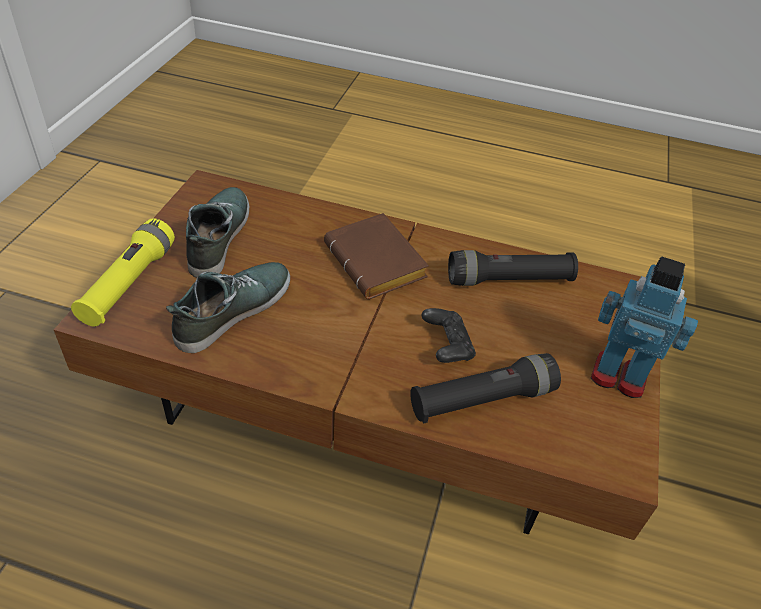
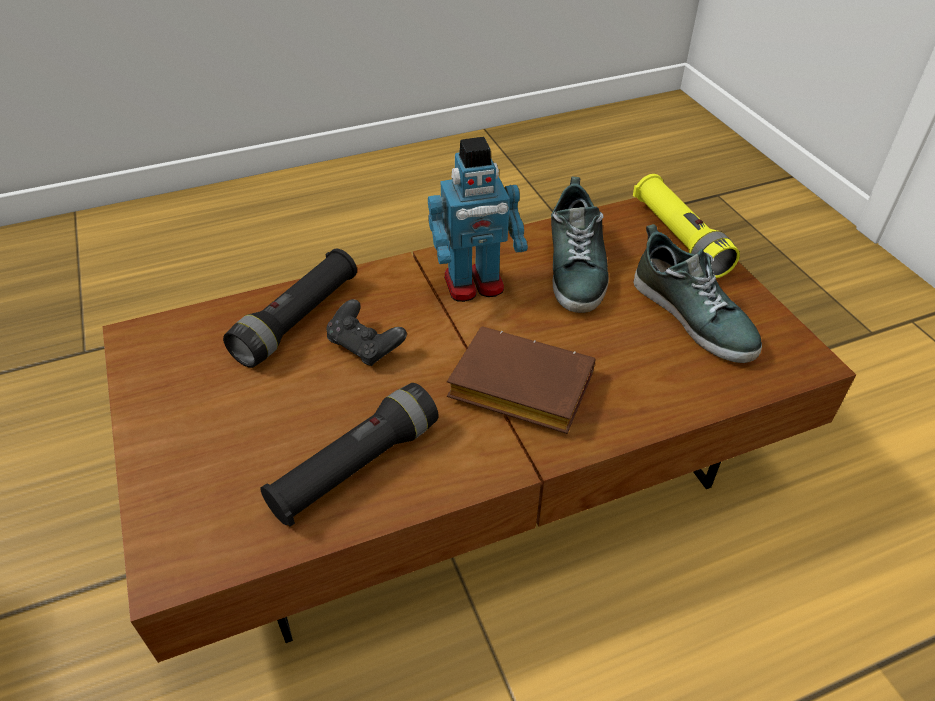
camera: 145 degrees right, 0 degrees up
(619, 374) = (165, 422): toy robot -> toy robot (474, 285)

